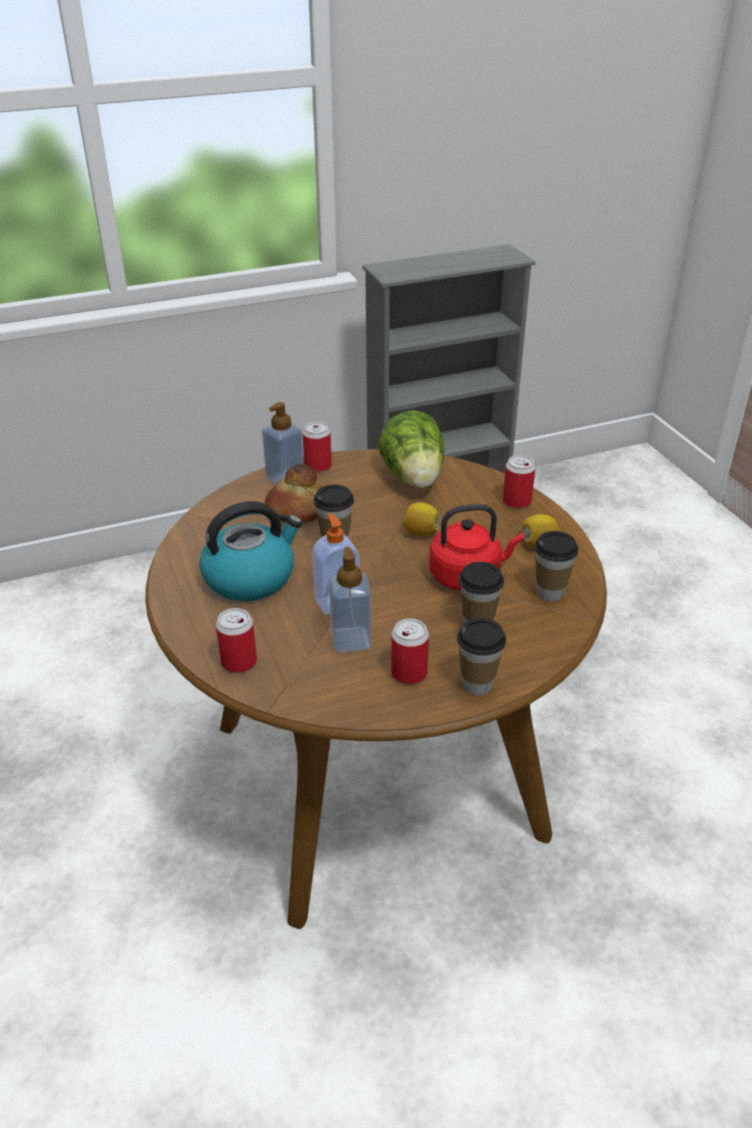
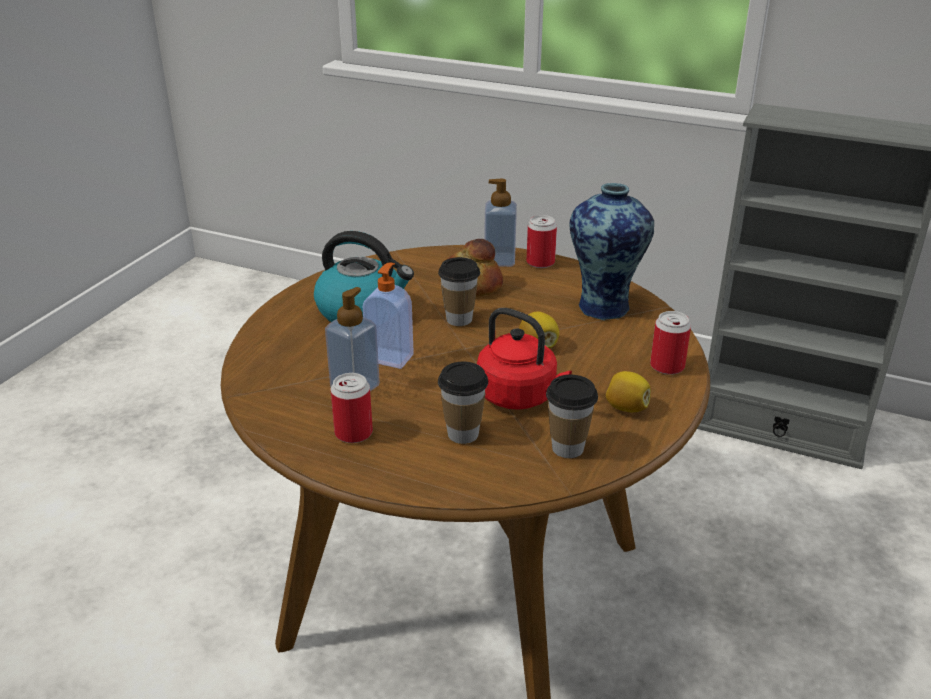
camera: 45 degrees right, 5 degrees down
(239, 662) = (264, 357): can -> none
(414, 478) = (604, 306): lettuce -> vase
(477, 684) = (386, 473): cup -> none

